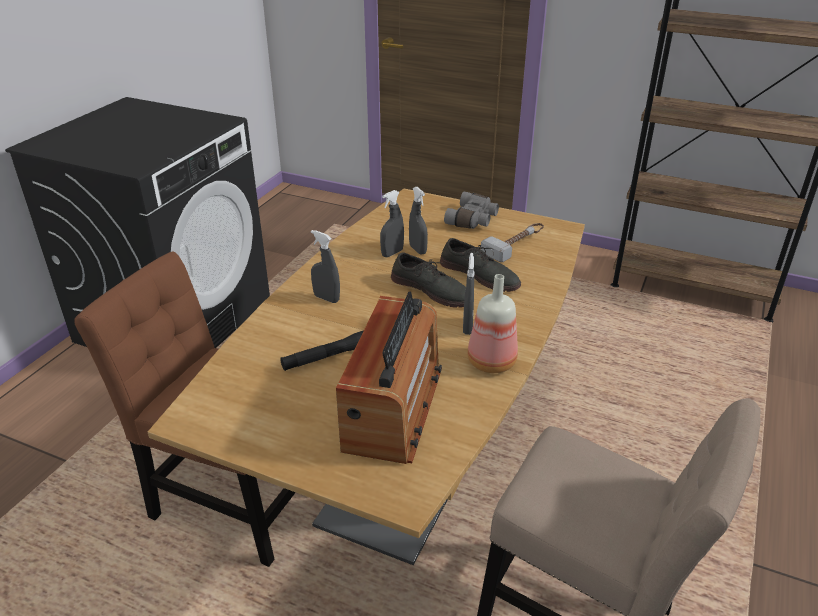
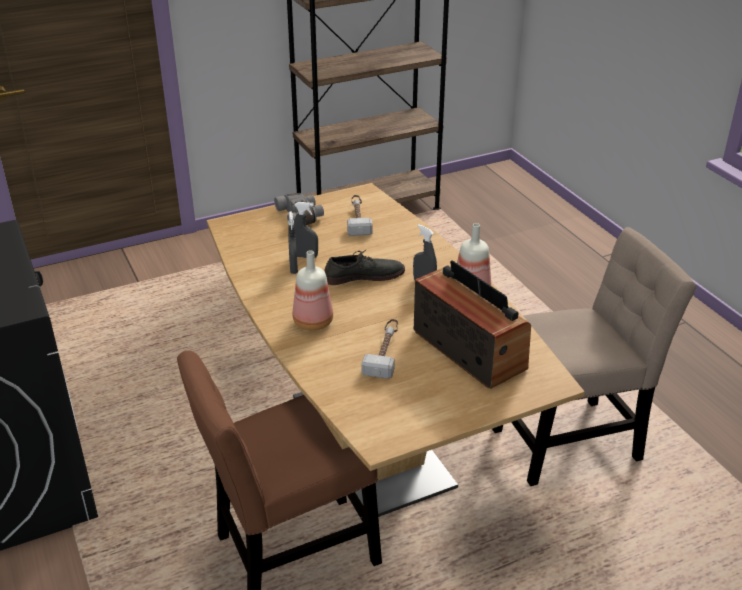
camera: 50 degrees left, 0 degrees up
(326, 298) = (312, 322): grey spray bottle -> bottle
(328, 357) = (385, 351): black flashlight -> hammer
(480, 274) = (373, 249): grey shoe -> none

